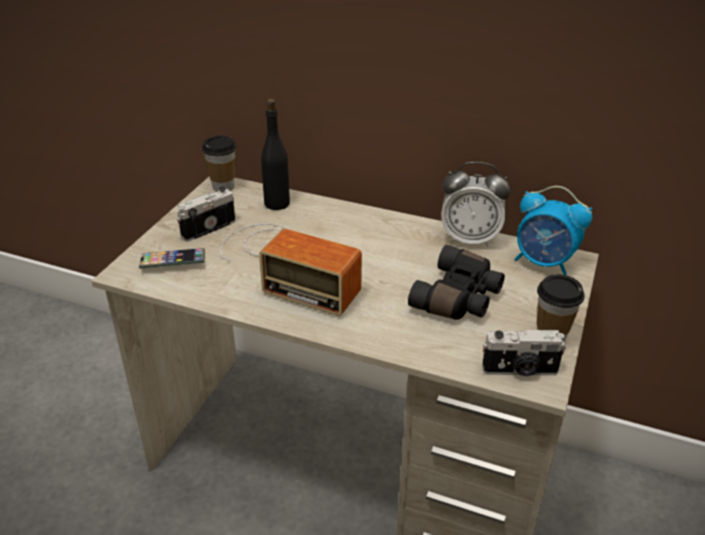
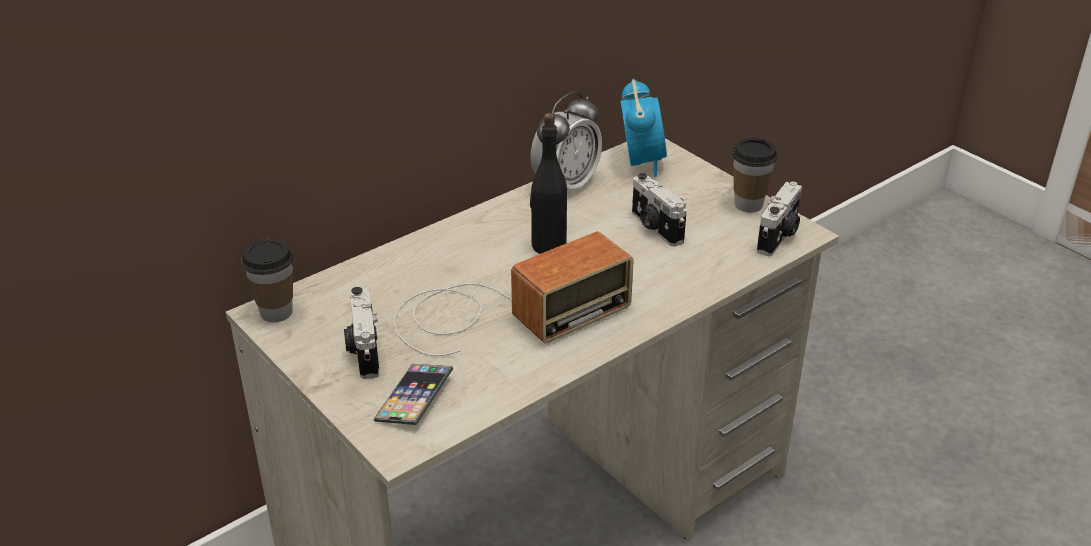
camera: 60 degrees left, 0 degrees up
(277, 203) = (364, 282): black bottle -> black bottle (548, 246)
(459, 298) = (655, 228): black binoculars -> camera
(544, 263) = (641, 162): alarm clock -> alarm clock turned 60 degrees counterclockwise

